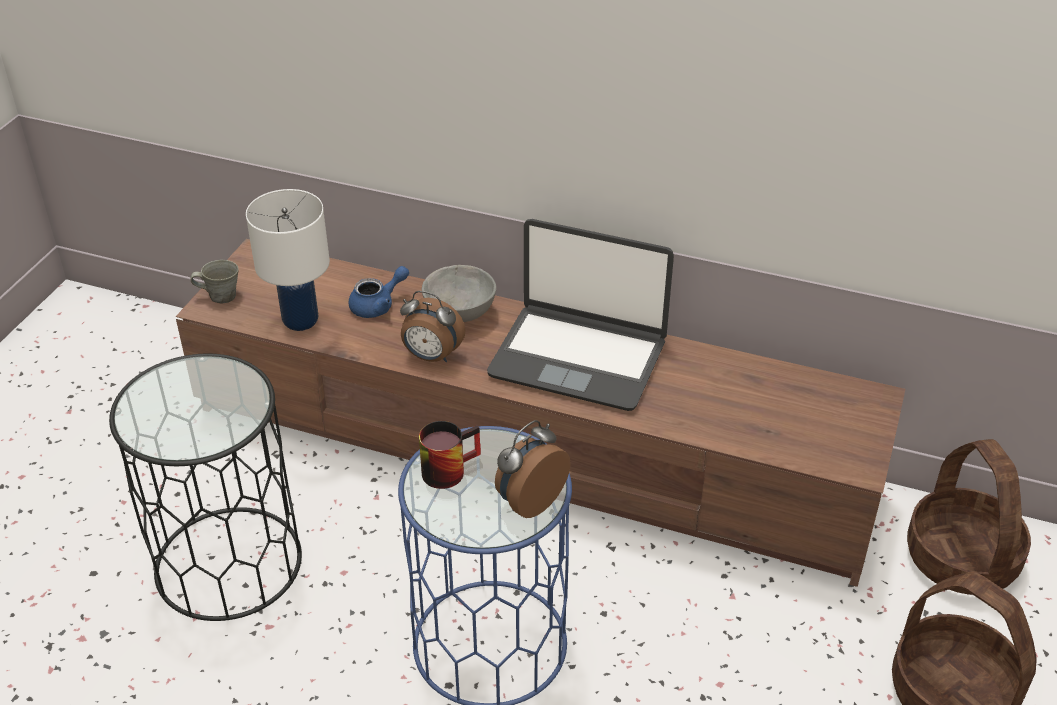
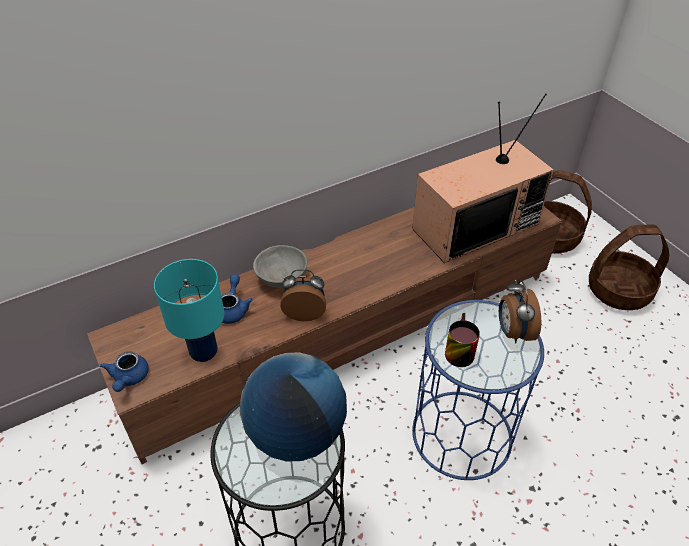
camera: 50 degrees left, 5 degrees up
(215, 410) = (296, 434): none -> globe
(221, 296) = (129, 378): grey mug -> blue teapot
(303, 321) = (204, 351): white table lamp -> turquoise table lamp
(431, 356) = (304, 312): alarm clock -> alarm clock turned 150 degrees counterclockwise
(578, 357) = (370, 257): laptop -> none
(756, 414) = (475, 225): none -> television

